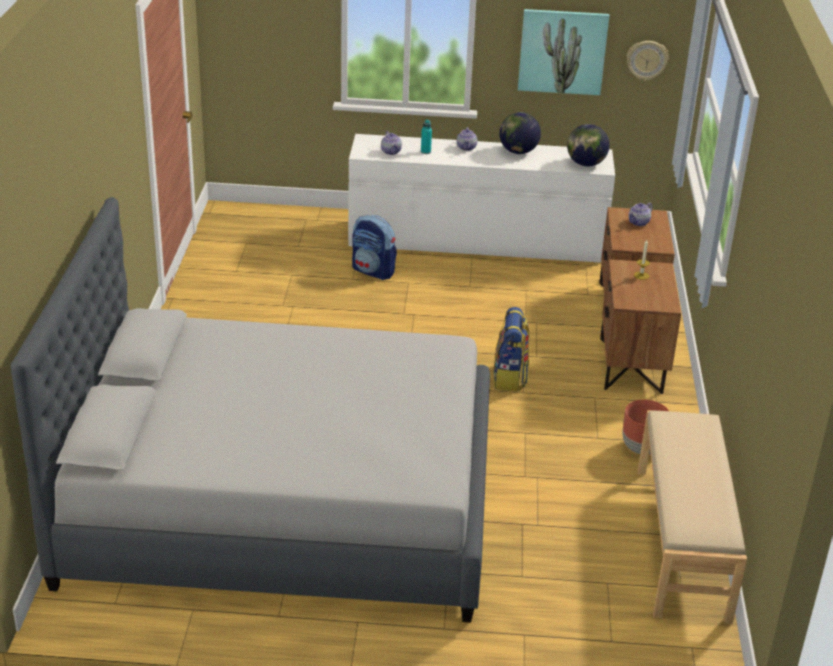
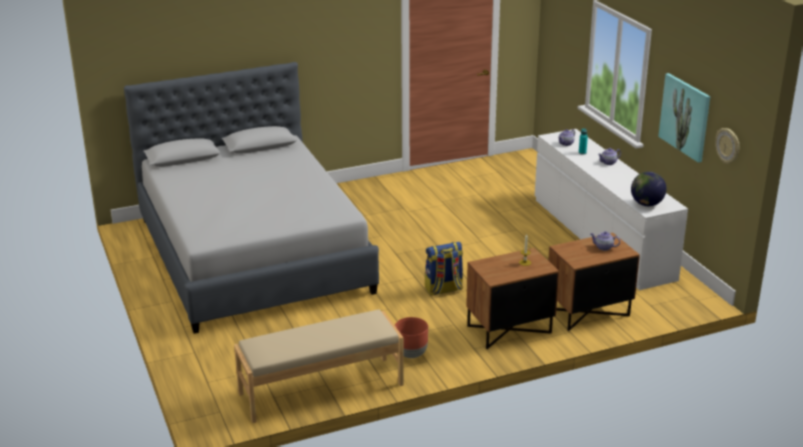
camera: 65 degrees right, 5 degrees down
(374, 271) = (516, 216): backpack -> none
(518, 152) = (629, 179): globe -> none

